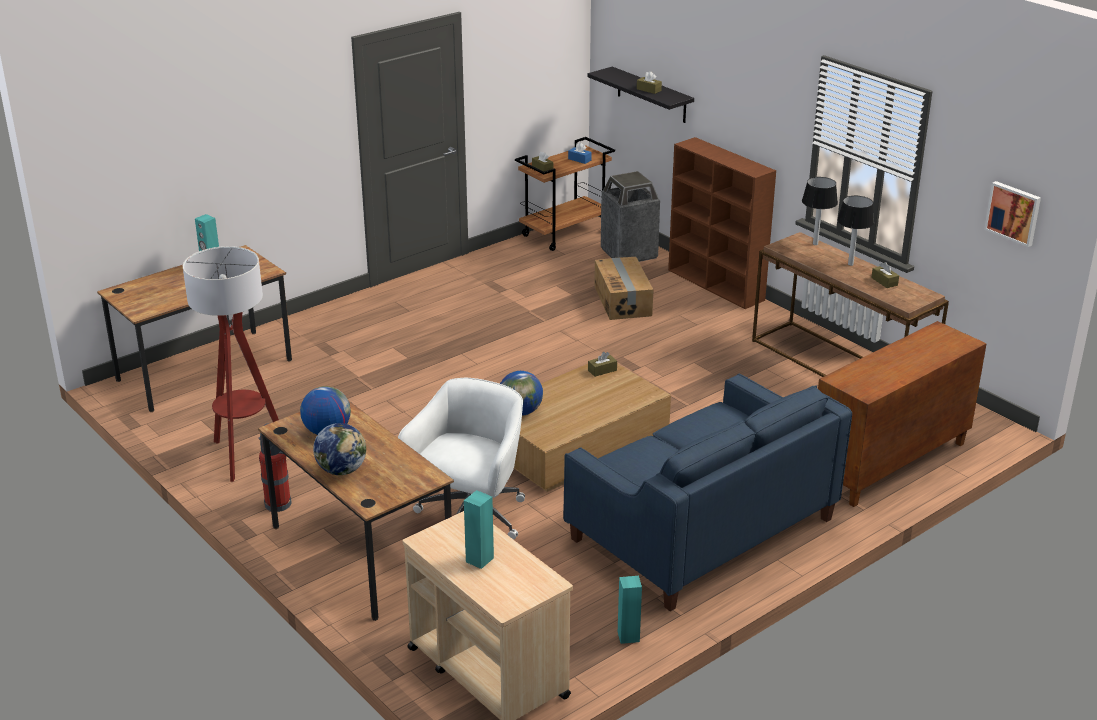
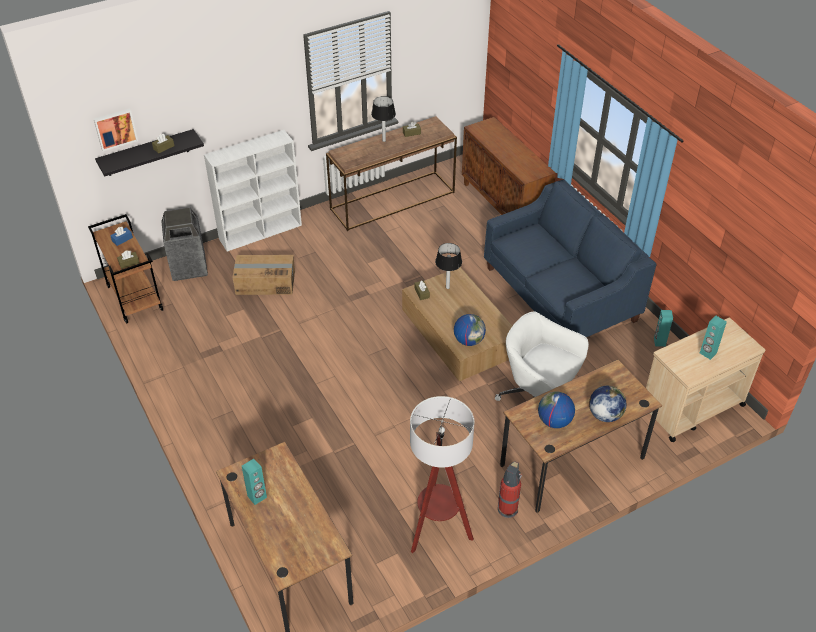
camera: 80 degrees left, 15 degrees up
(716, 285) = (261, 232): brown bookcase -> white bookcase
(815, 244) = (349, 148): table lamp -> table lamp (447, 287)
(1013, 213) = (453, 47): picture -> picture (115, 128)

